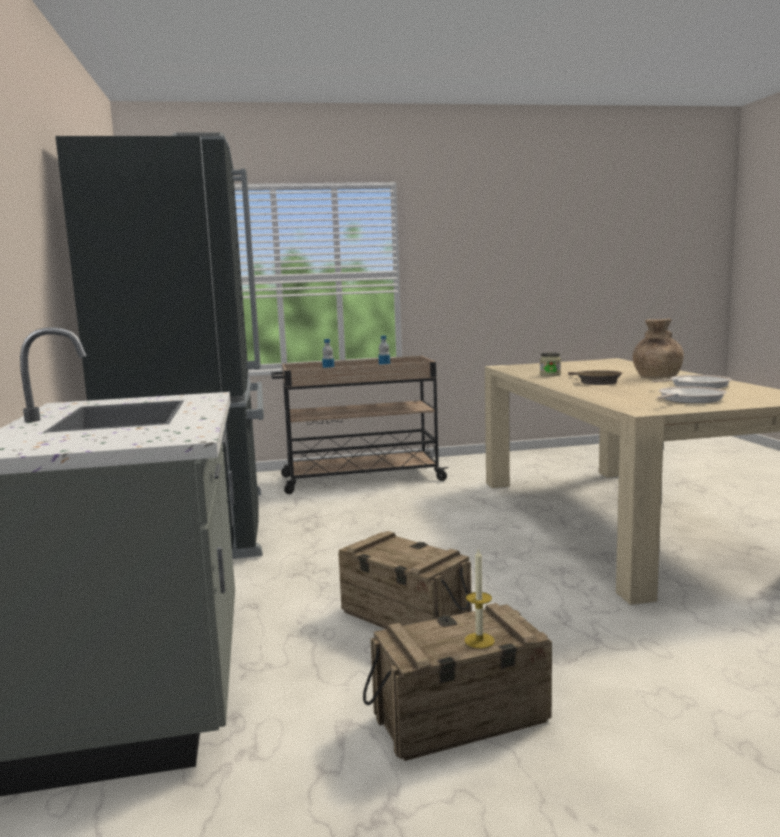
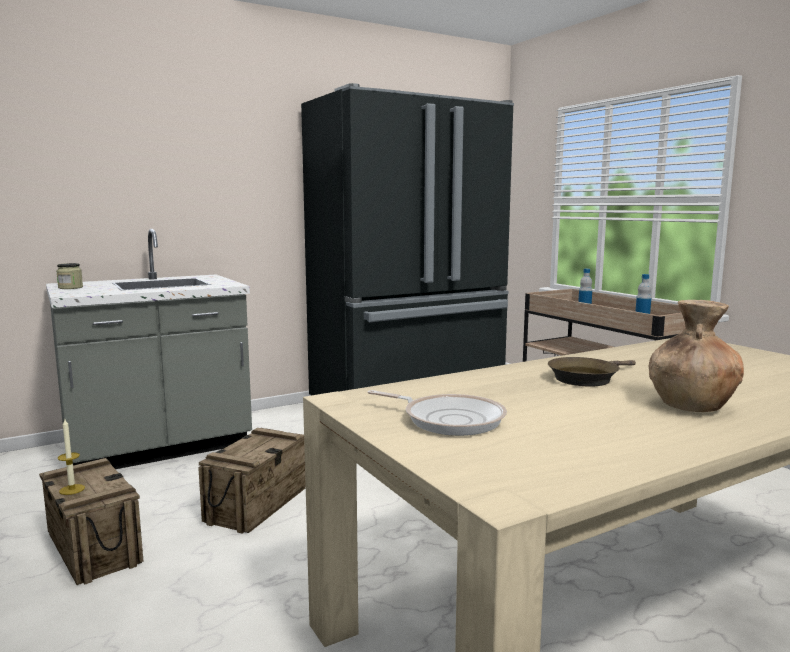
camera: 70 degrees right, 0 degrees up
(550, 375) = (636, 359): jar -> jar (70, 287)
(696, 386) = (606, 427): frying pan -> none

